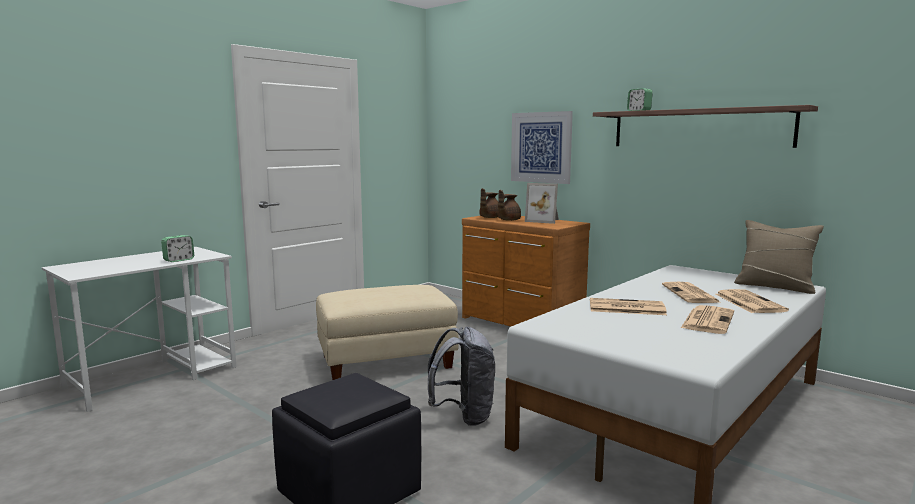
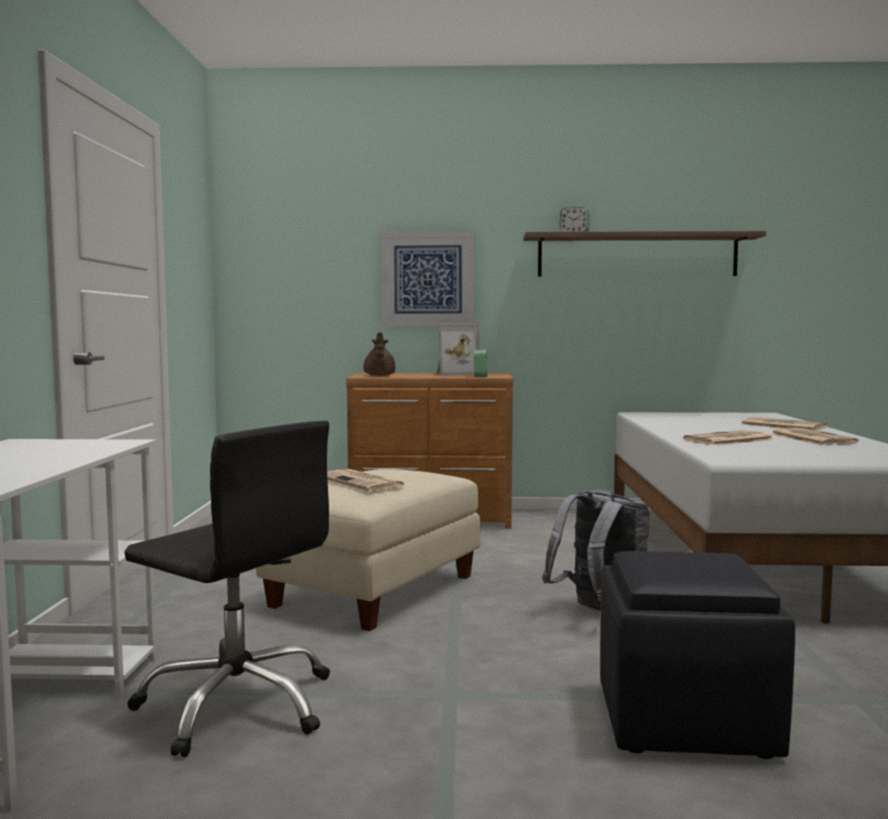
camera: 40 degrees left, 5 degrees down
(179, 260) = (86, 452): alarm clock -> alarm clock (480, 376)
(214, 400) = (238, 705): none -> black office chair
(508, 220) = (414, 376): brown teapot -> none
(691, 294) = (726, 426): newspaper -> newspaper (363, 482)
(774, 286) = (752, 416): beige pillow -> none

